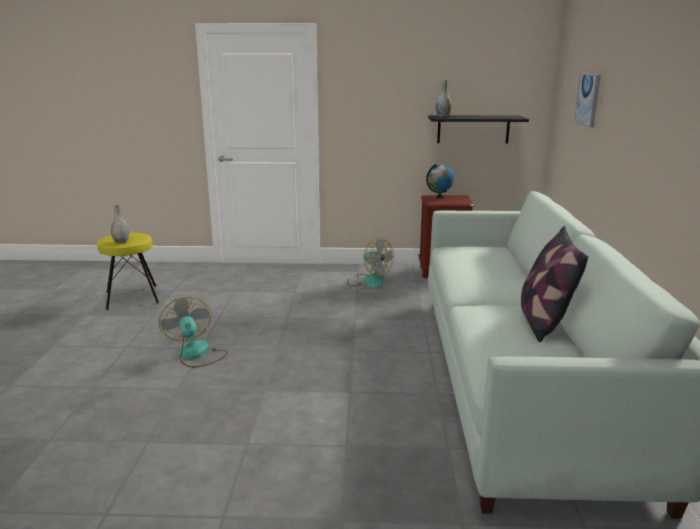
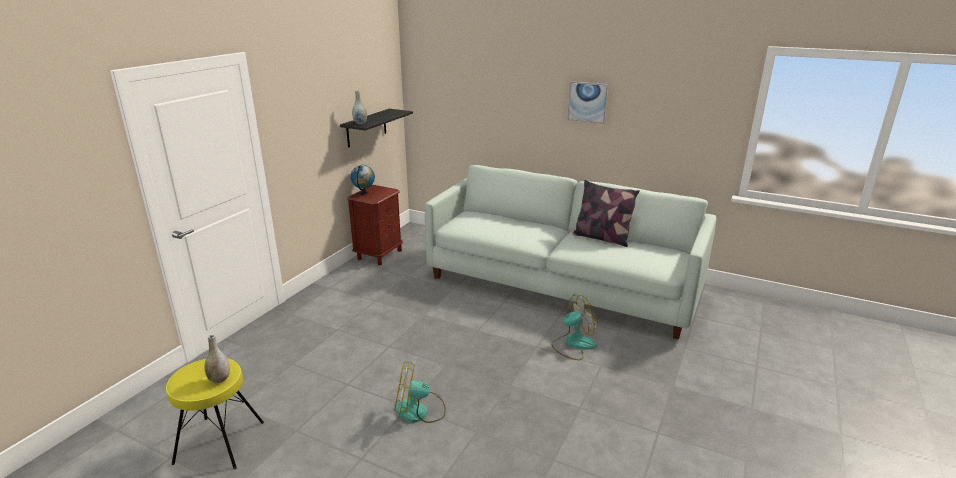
camera: 65 degrees left, 5 degrees up
(368, 281) = (357, 289): fan -> fan (573, 344)
(588, 99) = (473, 92): picture -> picture (587, 102)

